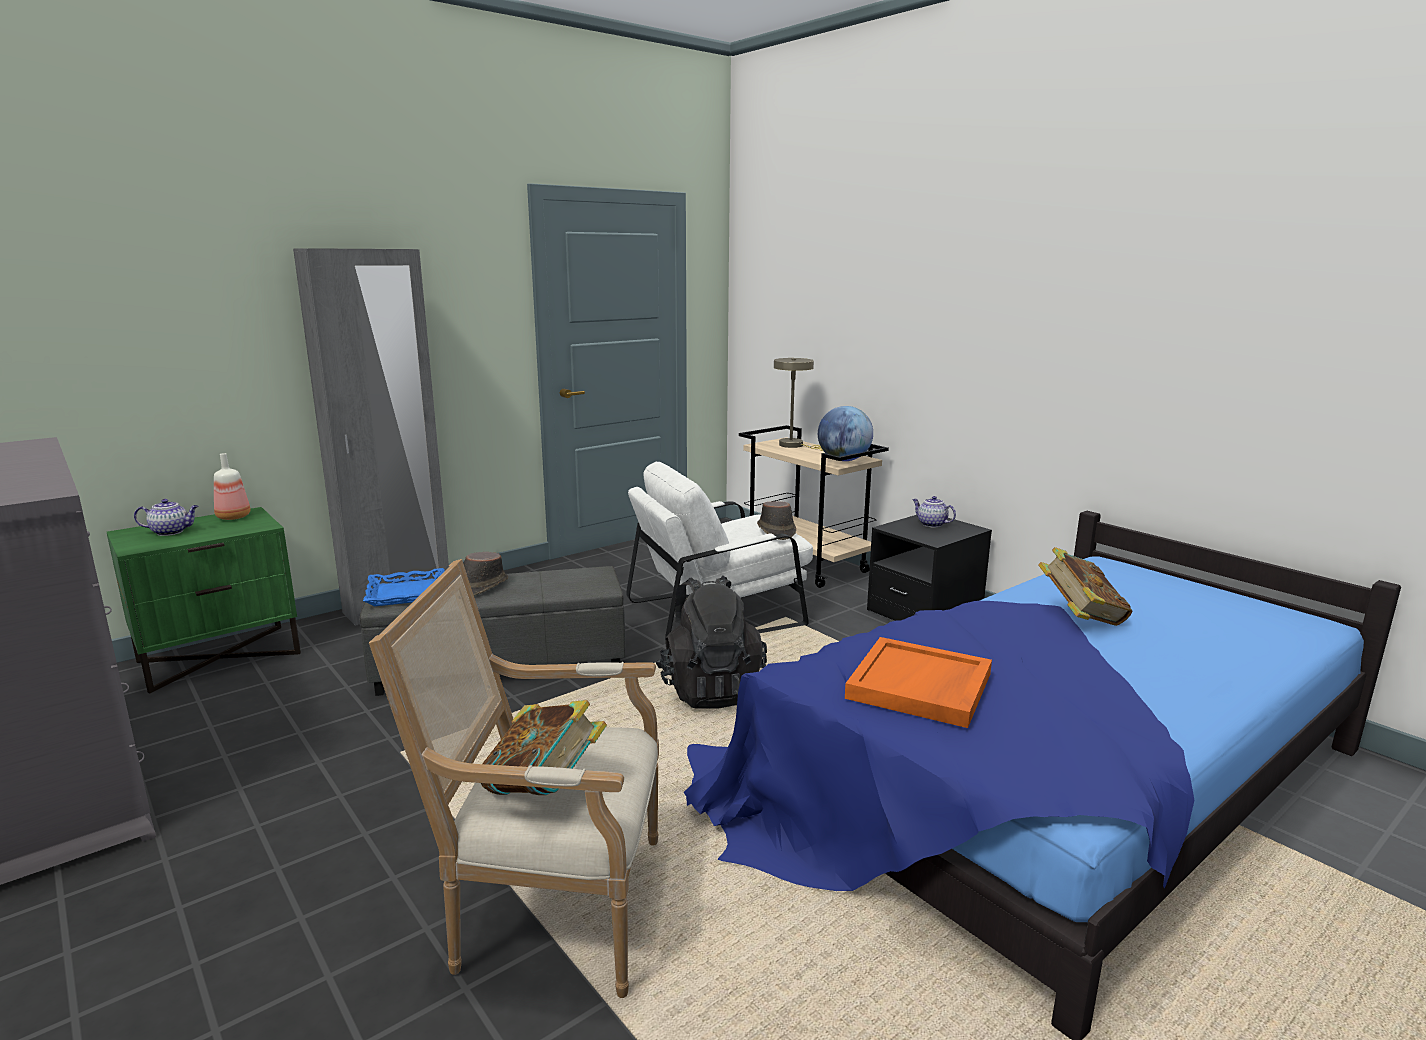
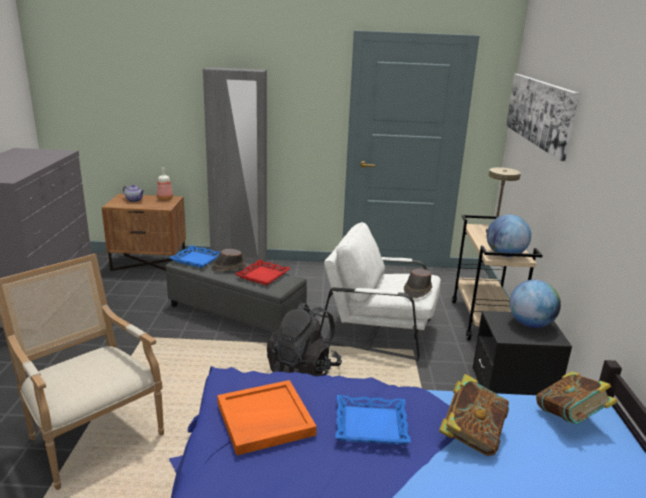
camera: 40 degrees right, 5 degrees up
(220, 657) = (149, 263): green nightstand -> brown nightstand
(544, 788) = (69, 376): book -> book (570, 419)
(550, 579) = (263, 275): none -> red tray
(809, 281) = (539, 112): none -> picture
(931, 524) = (530, 324): teapot -> globe
(1008, 644) = (371, 424): none -> blue tray

